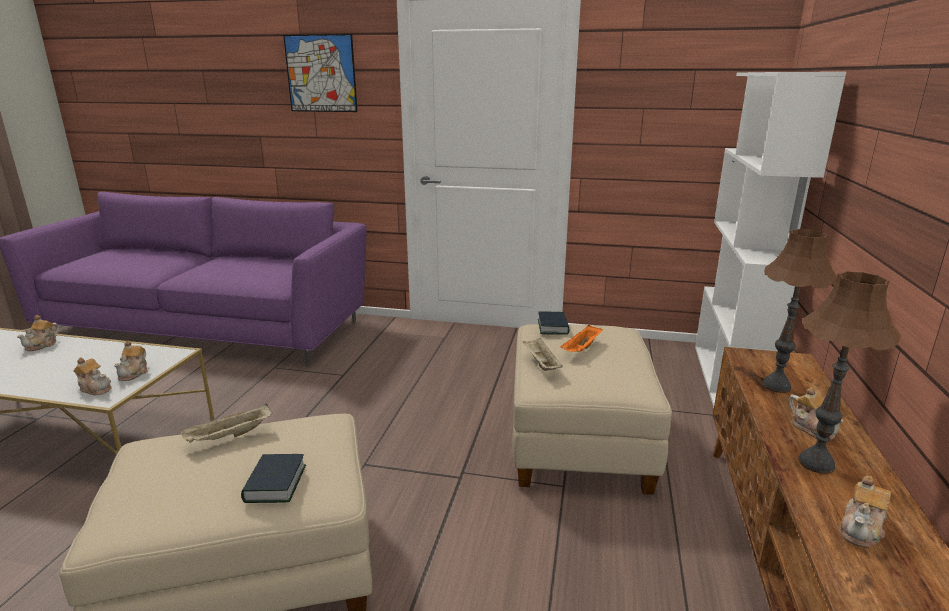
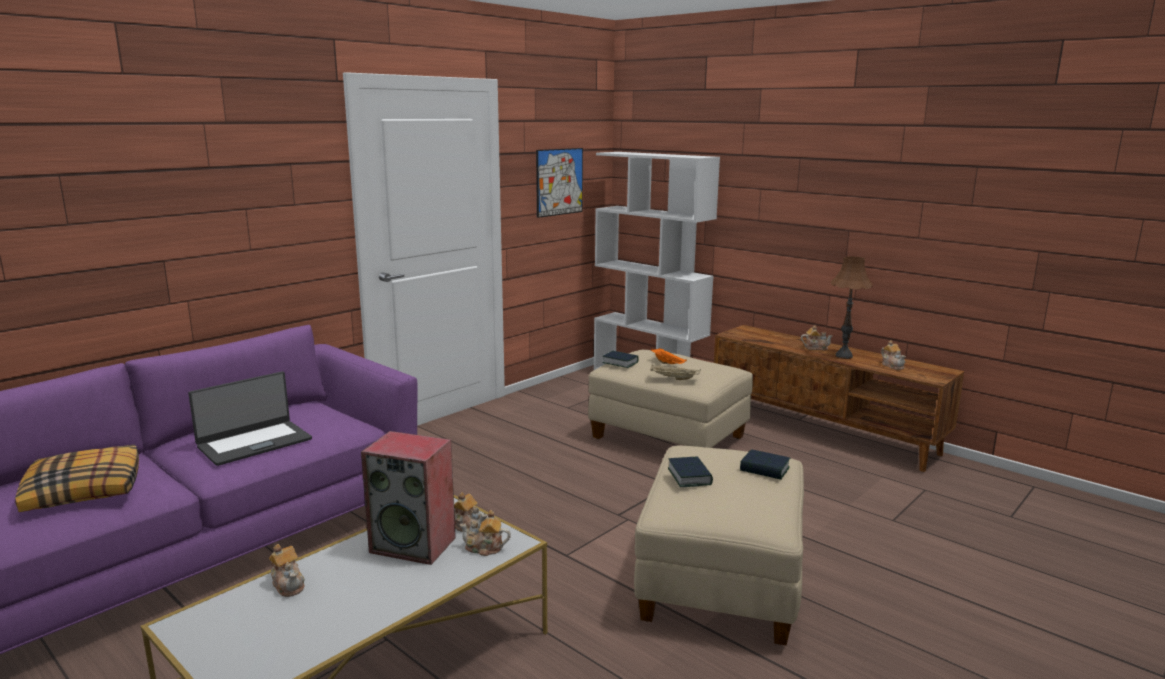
camera: 60 degrees left, 5 degrees down
(96, 388) = (484, 548): teapot -> teapot turned 135 degrees counterclockwise
(102, 363) = (414, 544): none -> speaker
(139, 262) = (85, 490): none -> pillow
(226, 270) = (254, 443): none -> laptop
(229, 436) = (689, 476): beige tray -> book
(321, 73) = (258, 170): picture -> picture (559, 182)
(776, 386) = (770, 340): brown table lamp -> none

